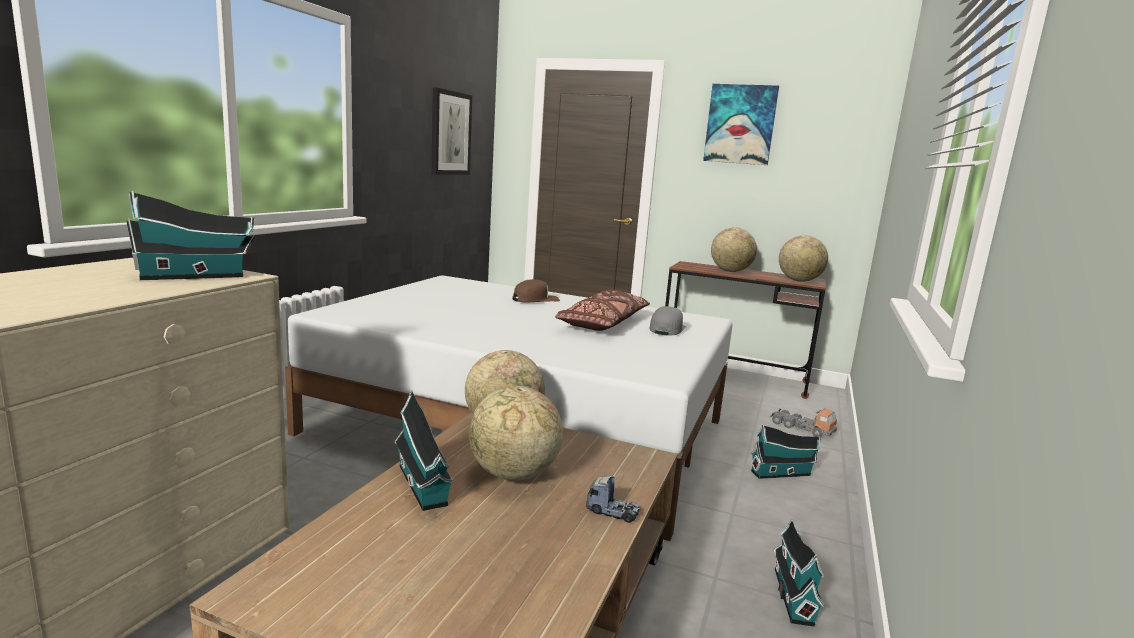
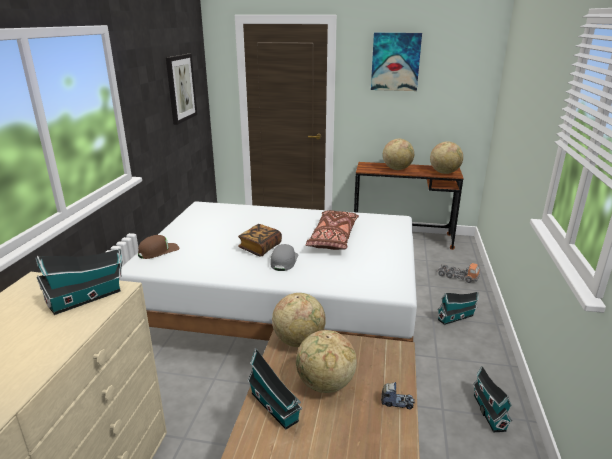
camera: 10 degrees left, 10 degrees up
(495, 319) = (260, 248): none -> book
(535, 299) = (275, 219): brown cap -> brown cap (158, 251)
(667, 329) = (376, 236): grey cap -> grey cap (284, 261)

